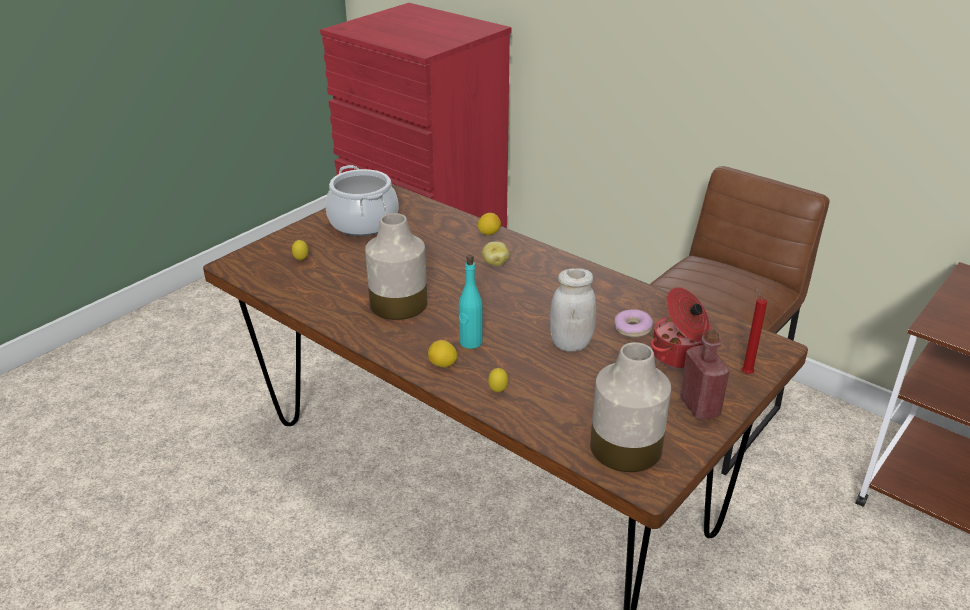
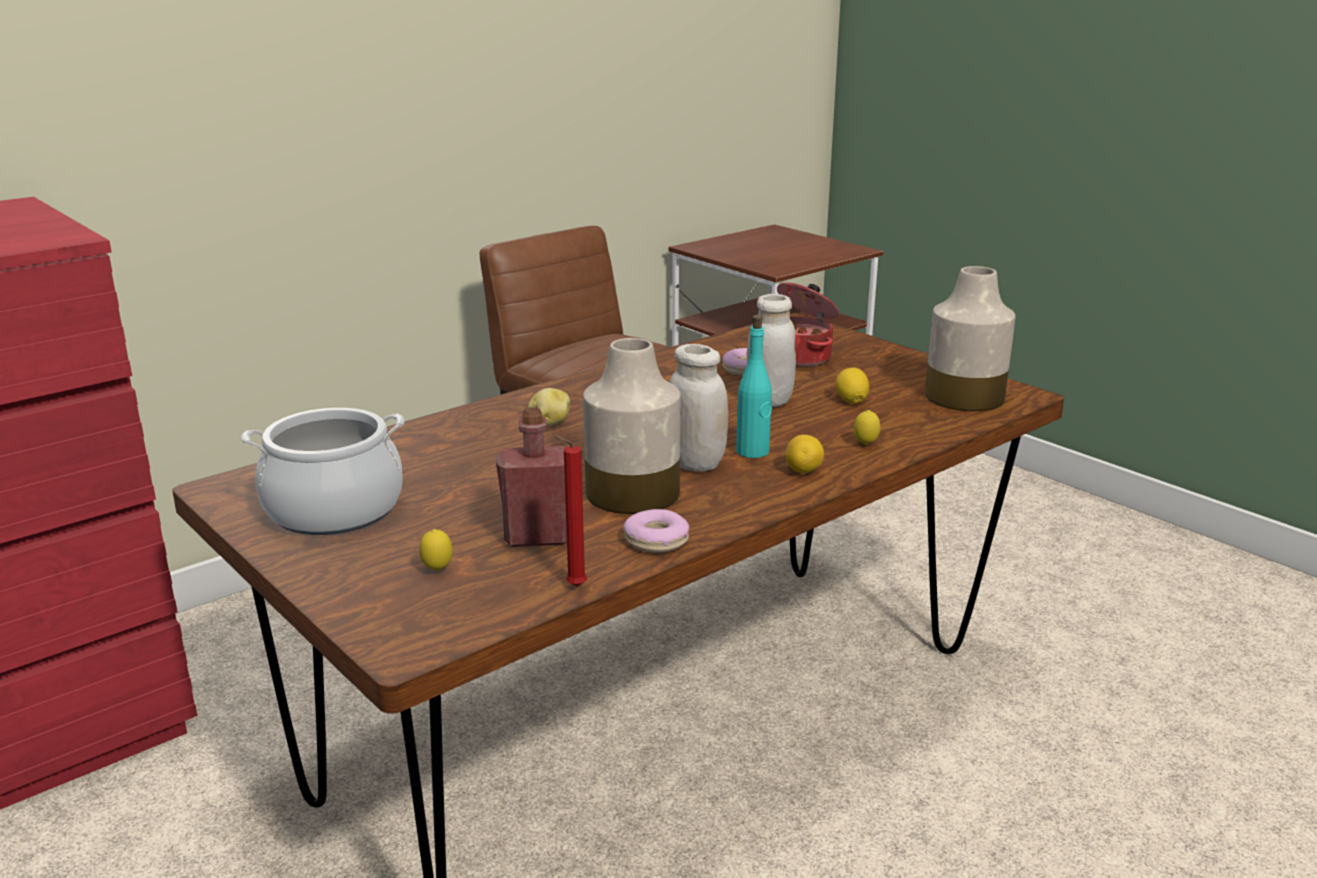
camera: 80 degrees left, 10 degrees down
(336, 317) = (656, 540): none -> donut
(446, 321) = (696, 463): none -> white jar
(489, 233) = (456, 420): lemon -> lemon (851, 401)
(699, 407) = (895, 361): red bottle -> red bottle (537, 538)
(745, 373) = (837, 338): red candle -> red candle (573, 587)

